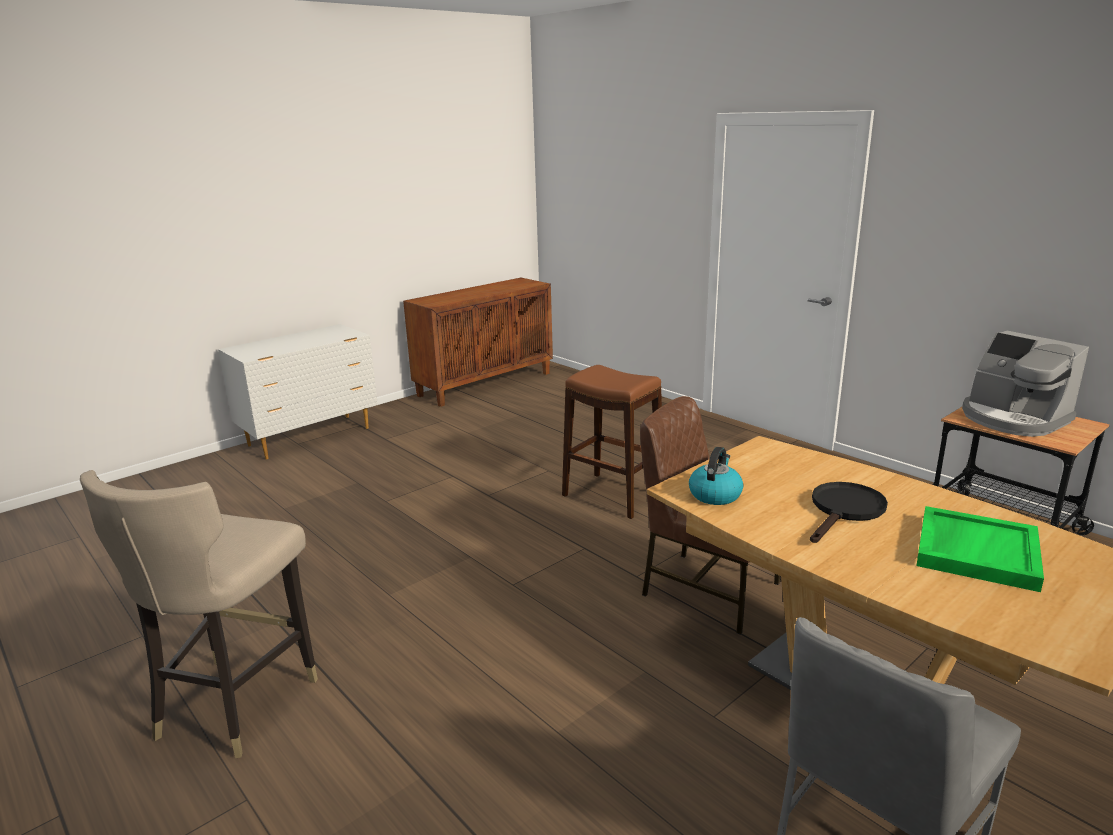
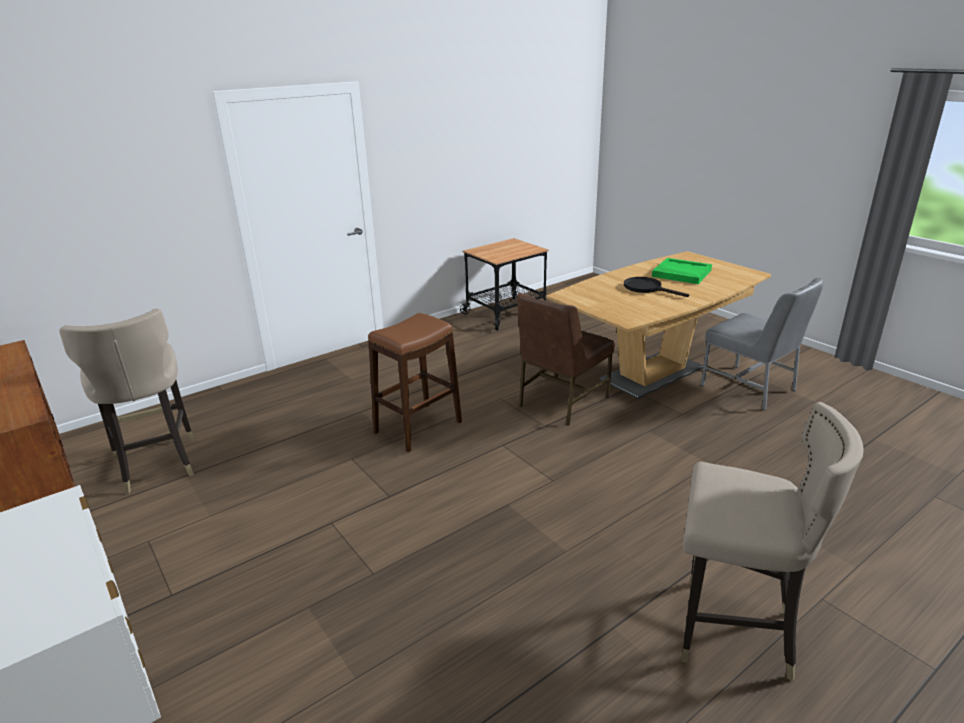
camera: 85 degrees left, 5 degrees up
(533, 403) = (157, 465): none -> beige stool
(715, 494) = (633, 312): kettle -> none
(1012, 419) = (501, 251): coffee machine -> none

